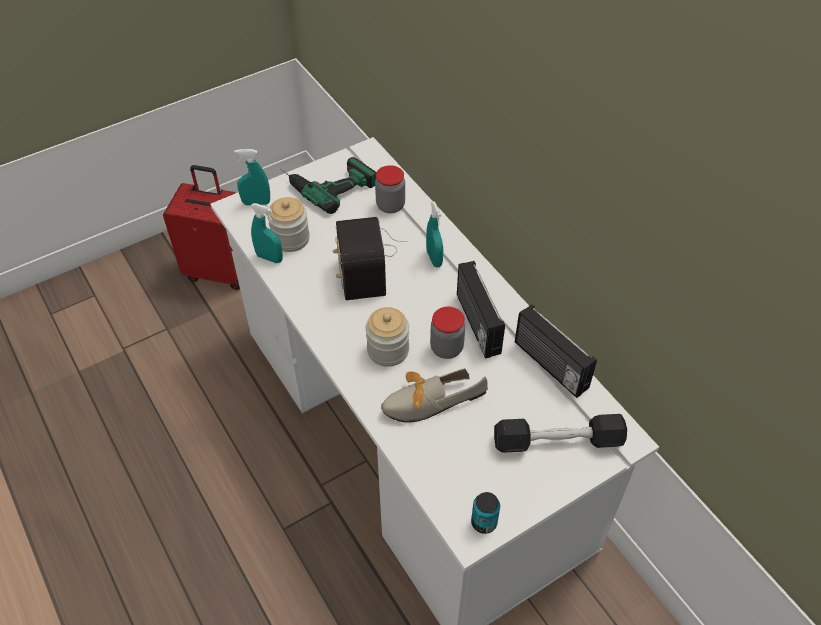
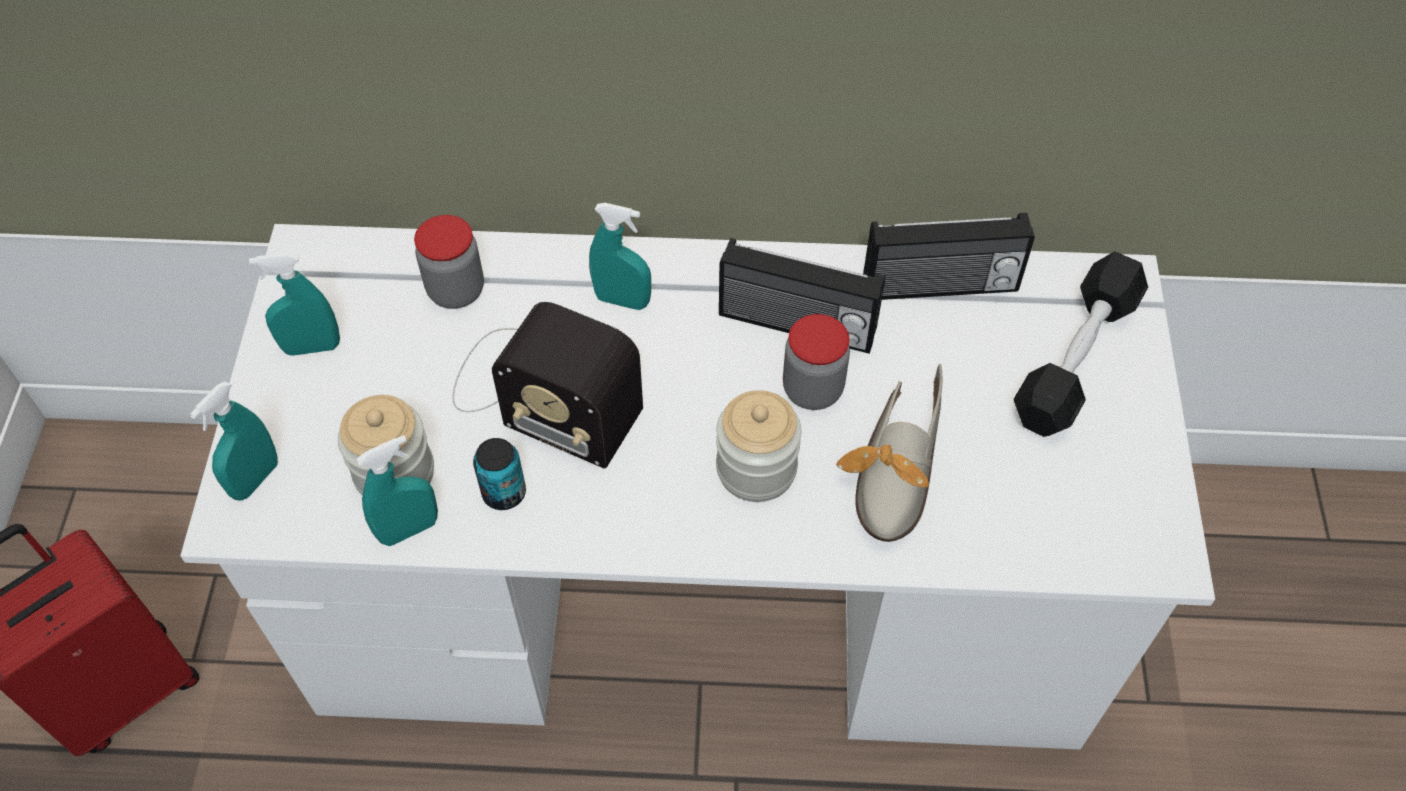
camera: 55 degrees left, 5 degrees up
(326, 182) = (312, 347): power drill -> turquoise spray bottle
(484, 522) = (1154, 529): can -> can (504, 493)

